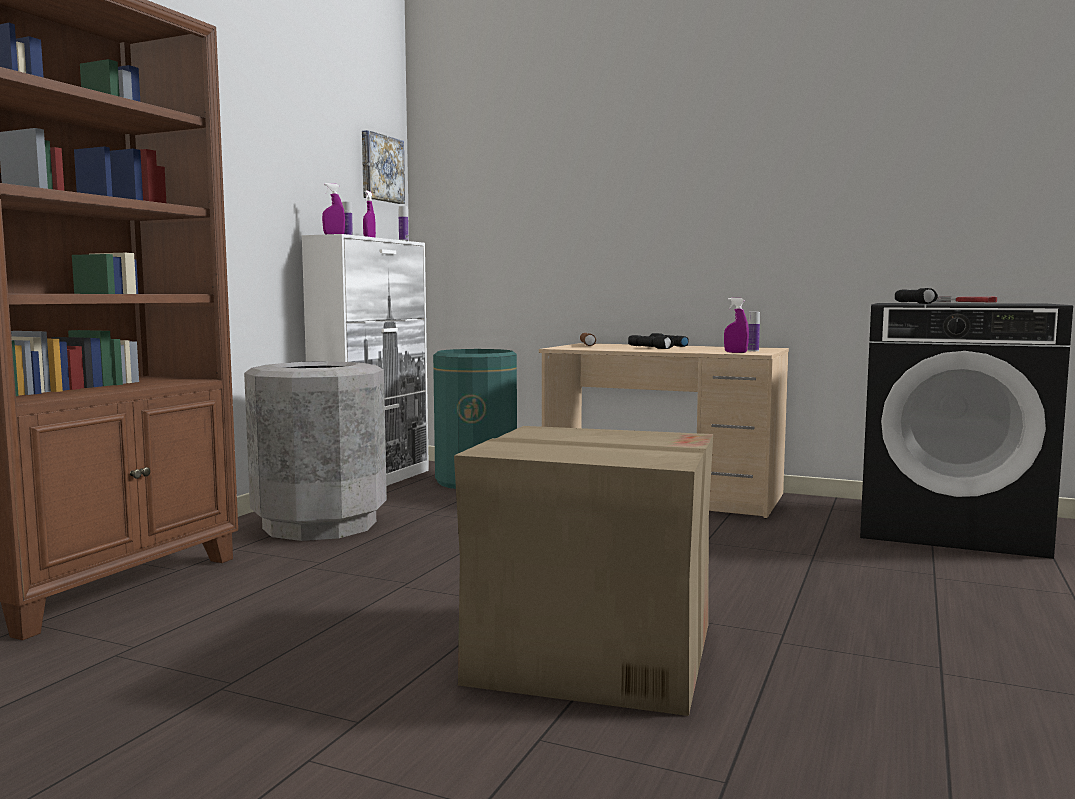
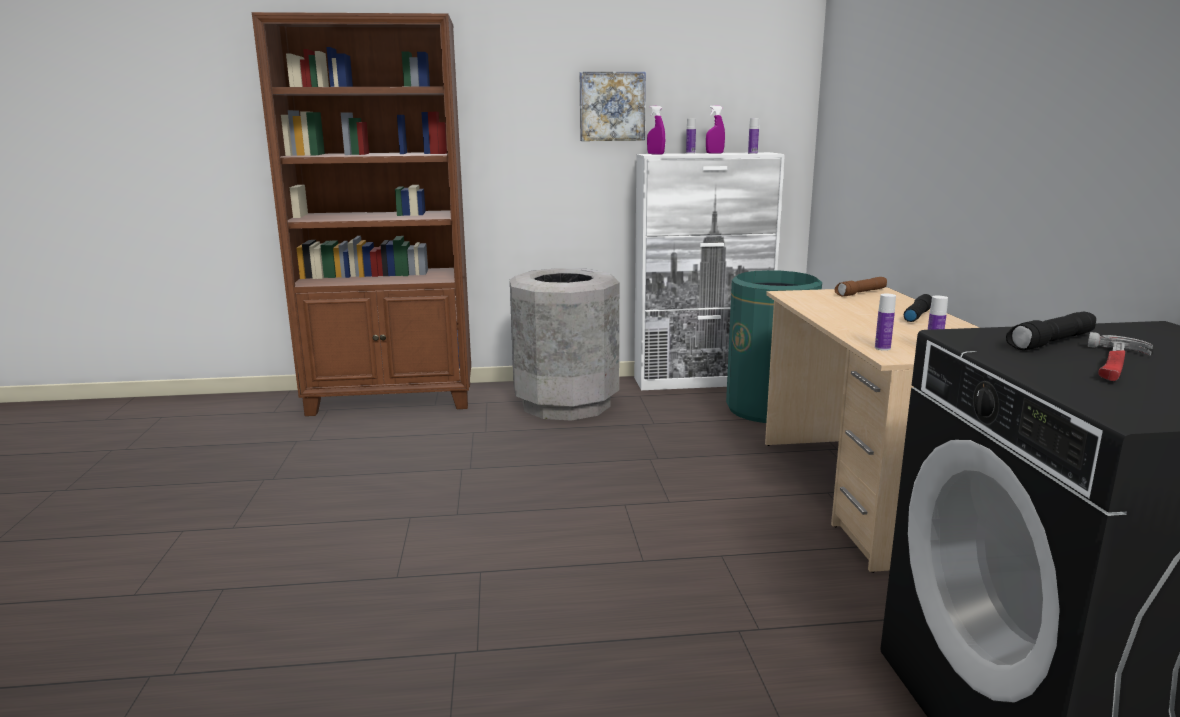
camera: 60 degrees right, 10 degrees up
(380, 168) = (768, 73): picture -> picture (612, 106)
(591, 652) = (377, 569): cardboard box -> none
(650, 347) = (873, 314): black flashlight -> none
(735, 352) = (882, 348): purple spray bottle -> bottle

